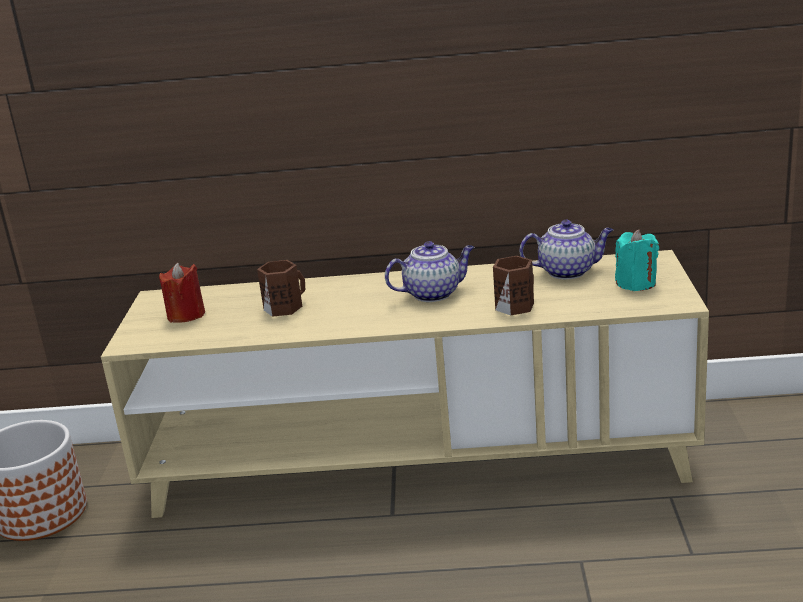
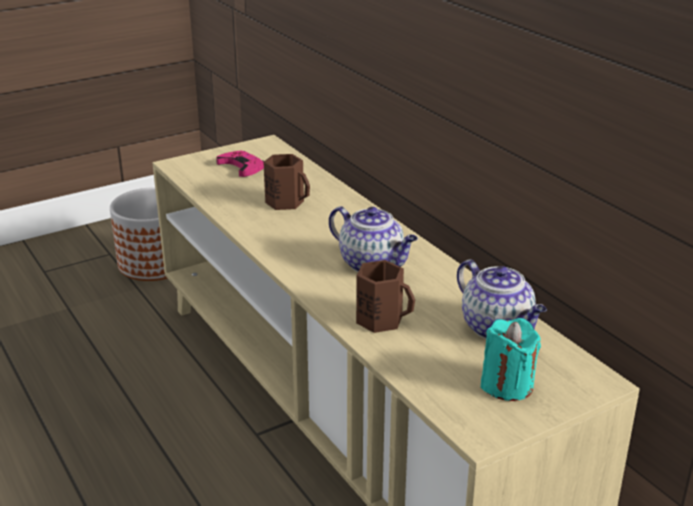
camera: 55 degrees right, 5 degrees up
(186, 315) = (242, 167): red candle -> pink game controller

